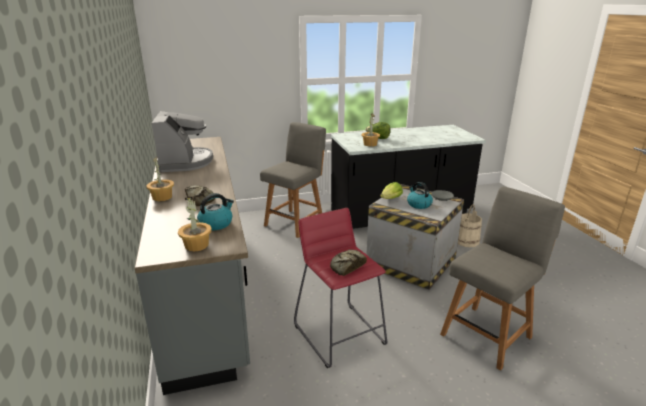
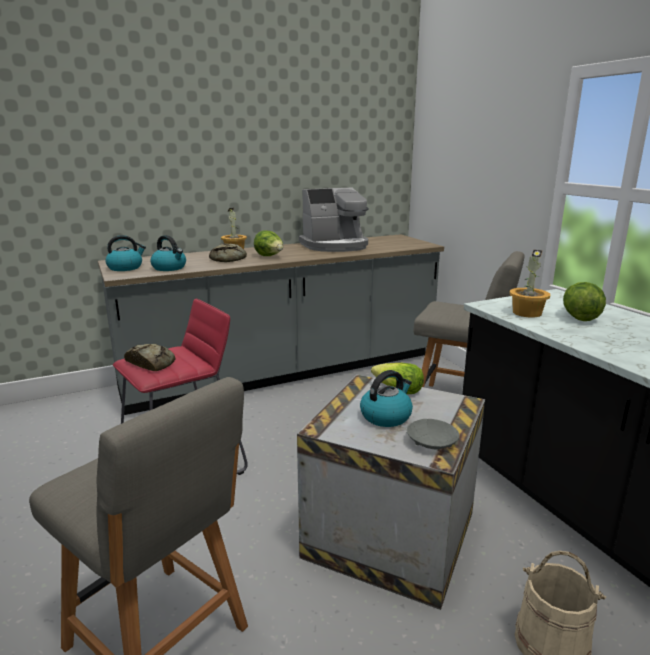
camera: 80 degrees right, 5 degrees down
(196, 245) = (125, 268): potted plant -> kettle
(205, 185) = (269, 256): none -> lettuce

